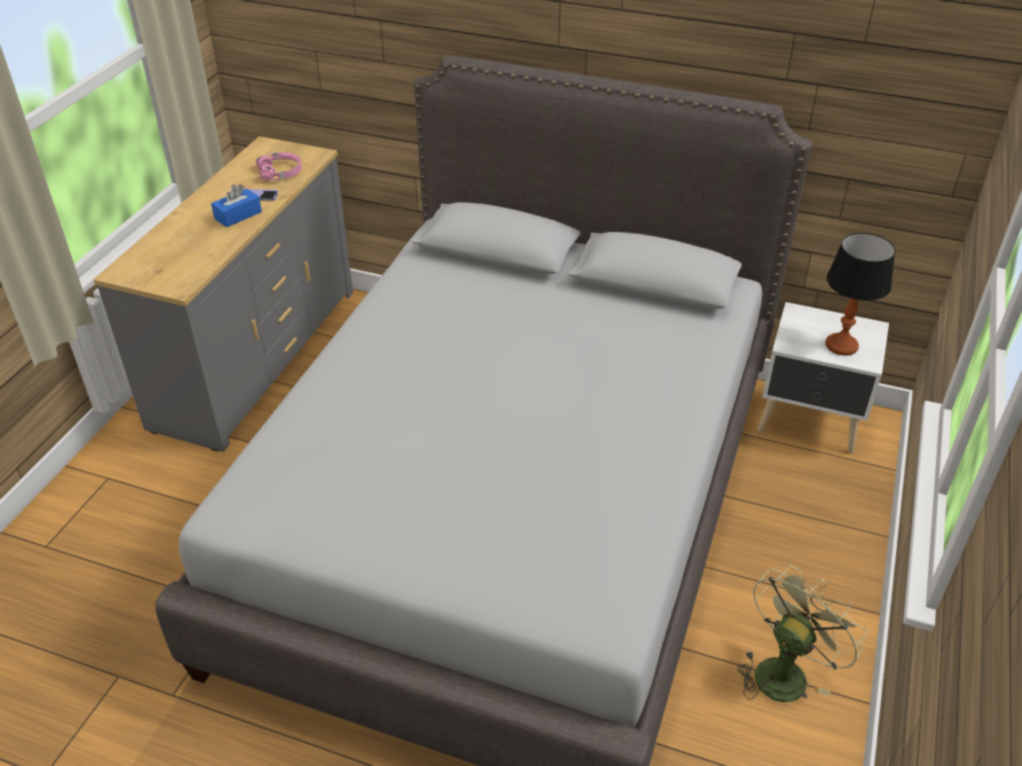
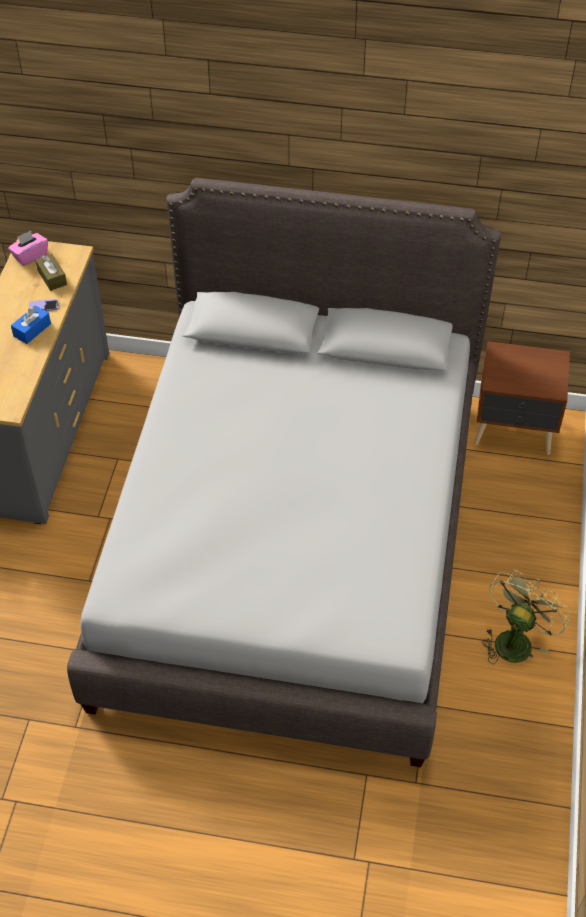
camera: 10 degrees left, 10 degrees up
(265, 152) = (30, 256): none -> pink tissue box
(281, 172) = (52, 277): pink headphones -> brown tissue box
(810, 422) = (514, 431): white nightstand -> brown nightstand
(841, 346) = (535, 378): table lamp -> none

